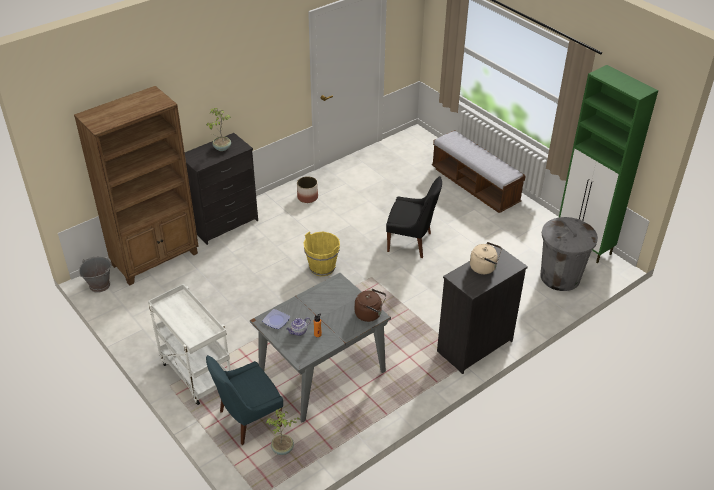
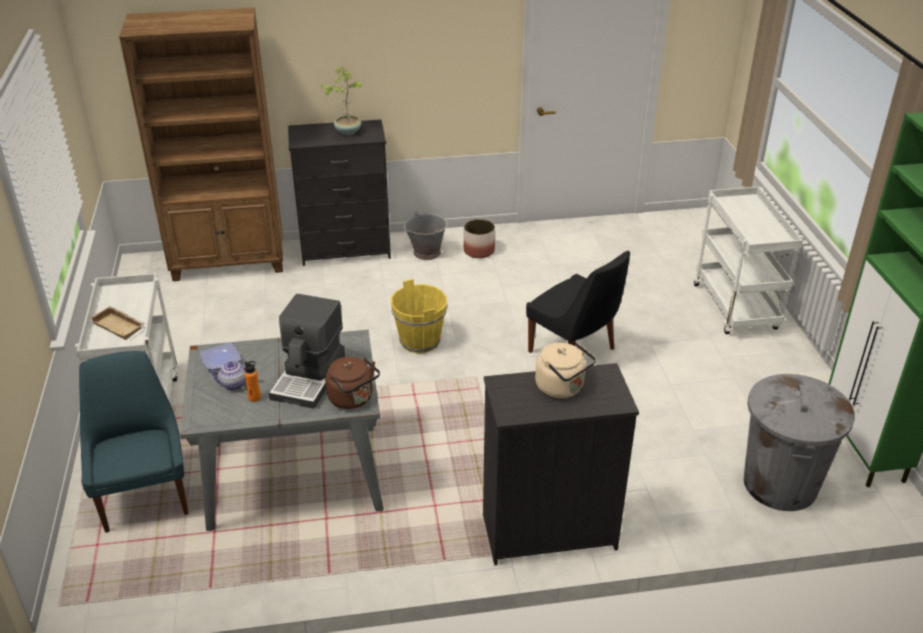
camera: 30 degrees right, 5 degrees down
(99, 285) = (142, 270): grey bucket -> grey bucket (427, 252)
(192, 324) = (120, 326): none -> beige tray
(248, 420) = (145, 496): blue chair -> blue chair turned 75 degrees clockwise
(283, 449) = (149, 556): potted plant -> none
(336, 312) = (310, 378): none -> coffee machine
(475, 186) = (736, 308): bench -> white cart

